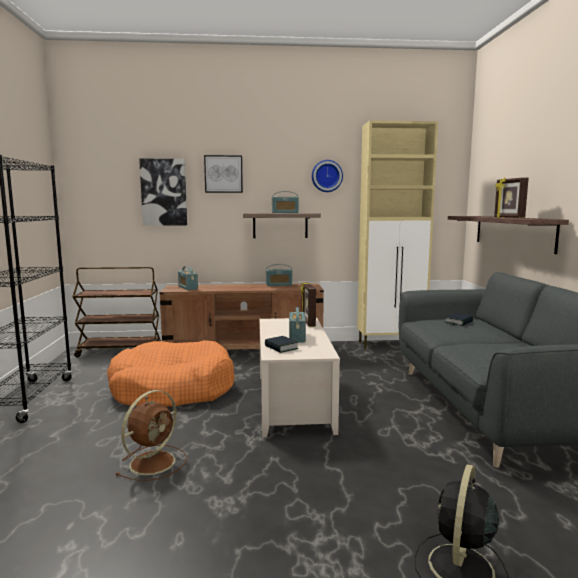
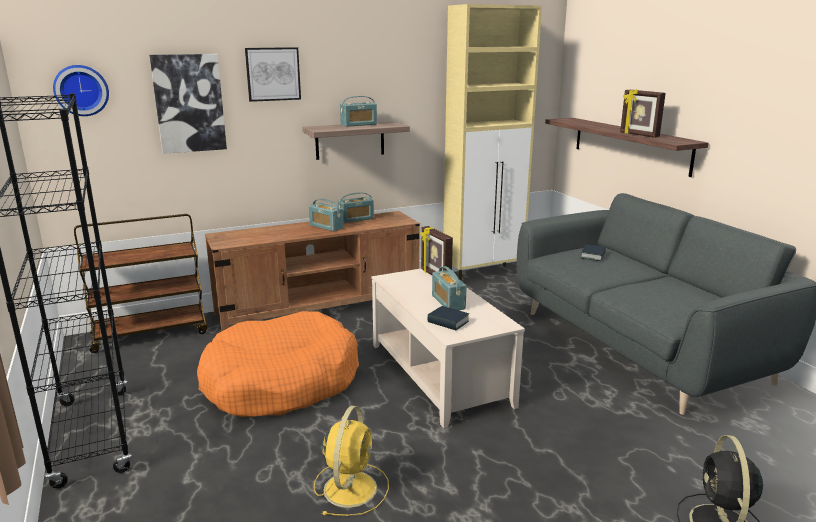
camera: 20 degrees left, 10 degrees up
(154, 462) = (351, 487): brown fan -> yellow fan
(188, 288) = (243, 237): radio -> radio (326, 227)
(326, 176) = (405, 72): wall clock -> wall clock (81, 90)

